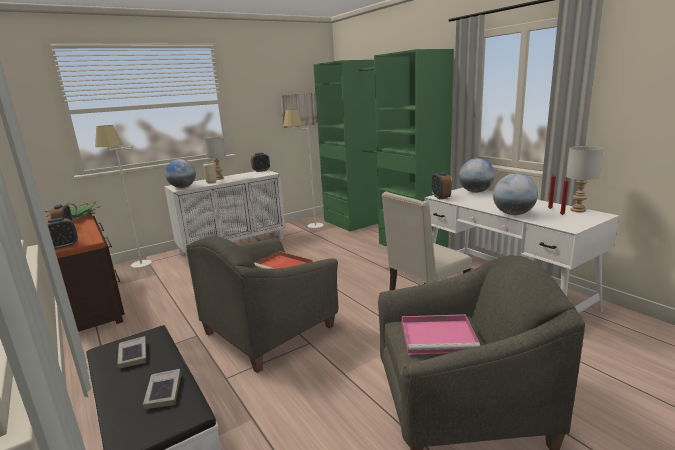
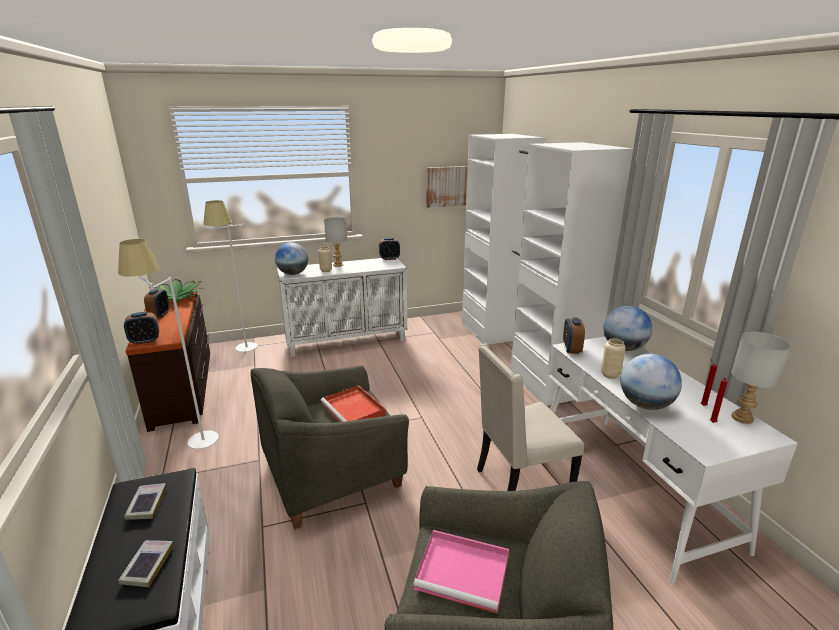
camera: 15 degrees right, 5 degrees up
(308, 226) = (439, 328): white floor lamp -> white floor lamp (189, 440)
(379, 232) = (519, 354): green wardrobe -> white wardrobe
(478, 204) = (610, 375): none -> beige vase

